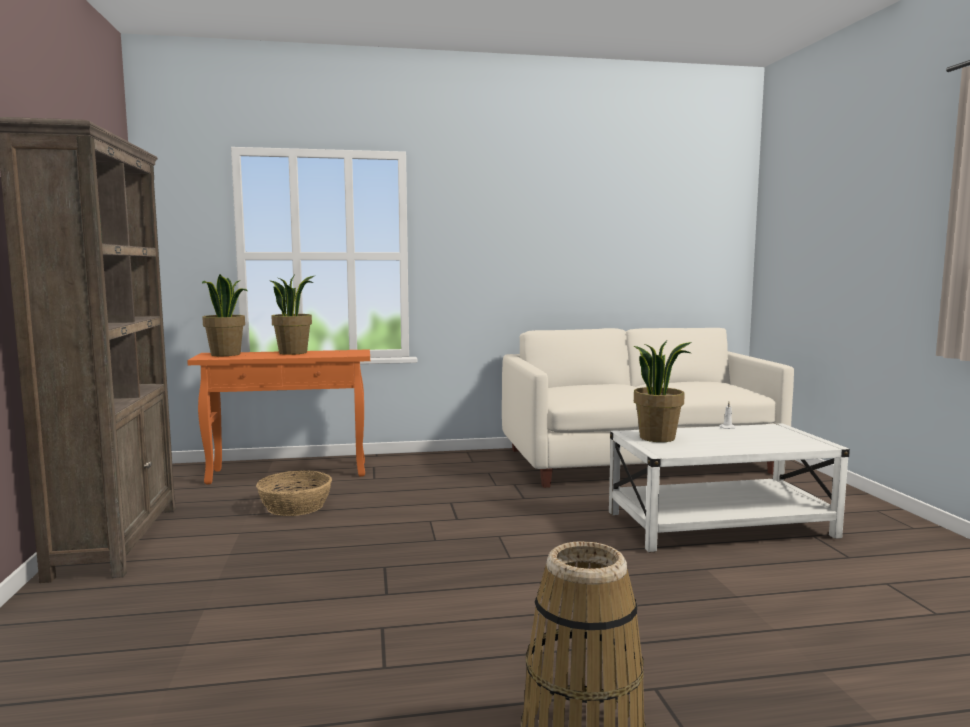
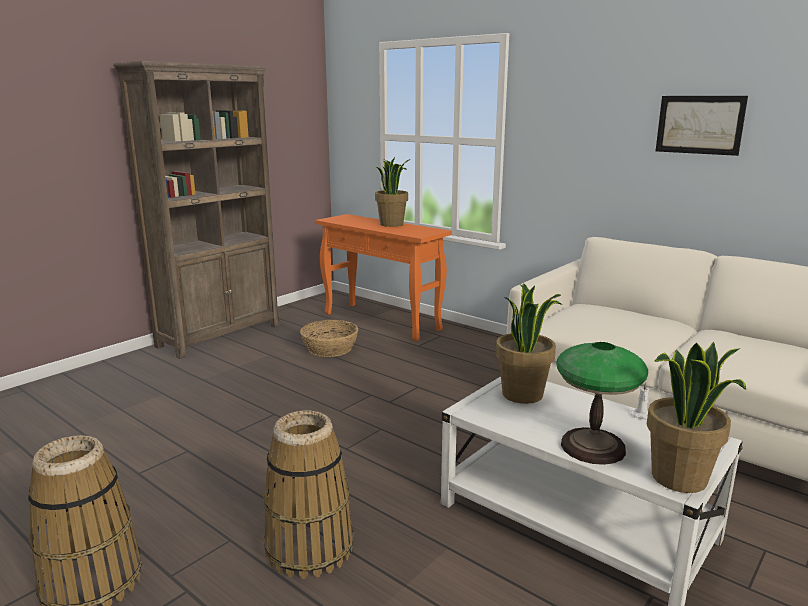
camera: 50 degrees right, 10 degrees up
(226, 354) = (350, 218): potted plant -> potted plant (679, 479)
(584, 235) = (699, 124): none -> picture
(649, 616) = (309, 548): none -> basket
(756, 445) = (593, 447): none -> table lamp

